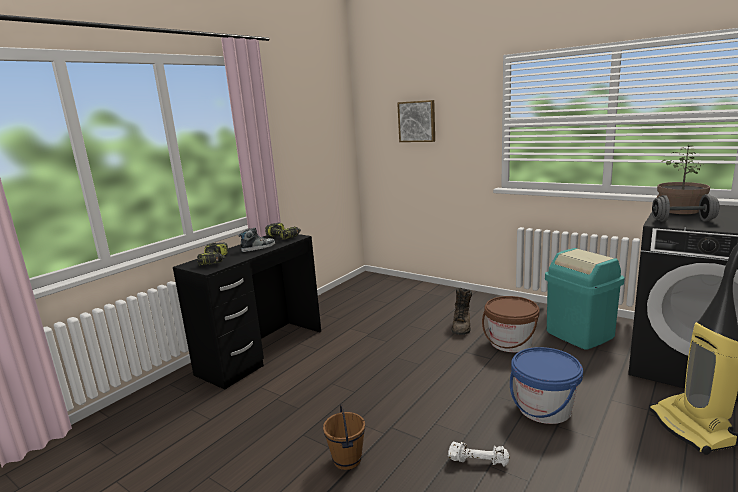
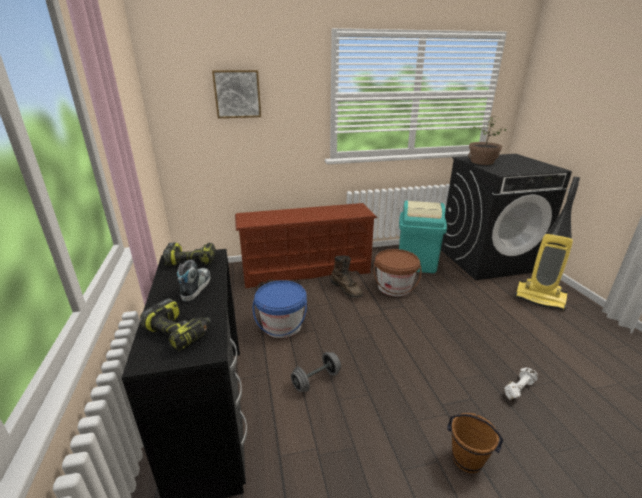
camera: 50 degrees left, 10 degrees up
(452, 302) = (306, 270): none -> brown shoe rack
(544, 408) = (482, 326): blue bucket -> blue bucket (282, 326)
(682, 221) = (505, 169): grey dumbbell -> grey dumbbell (316, 380)

